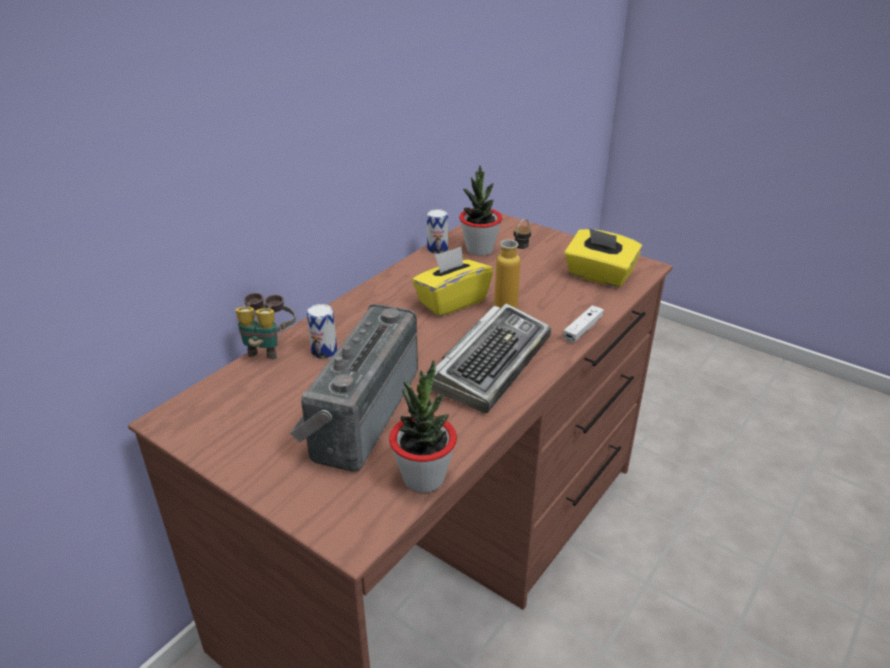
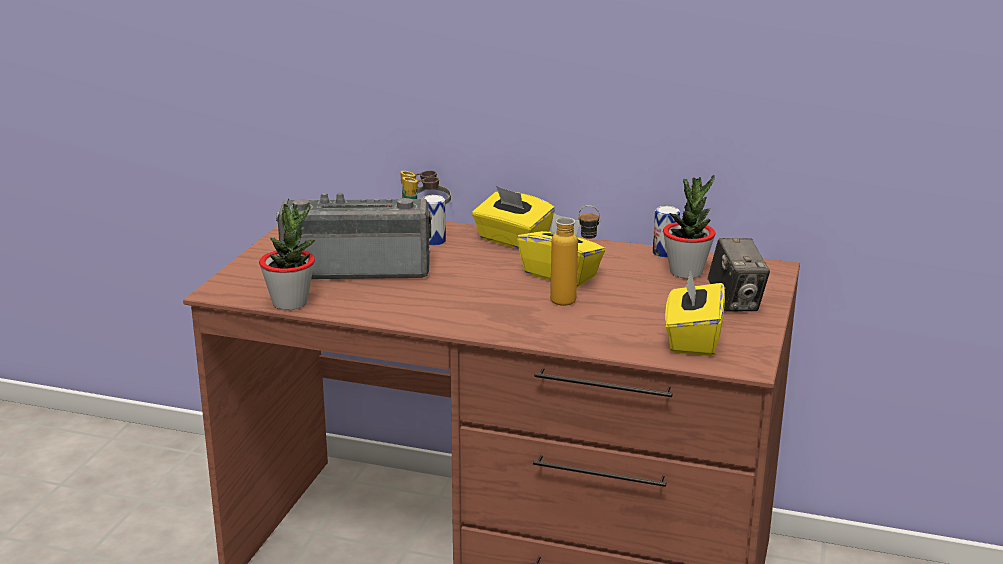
camera: 70 degrees right, 10 degrees down
(359, 308) = (512, 241): none -> yellow tissue box
(490, 363) = (463, 306): keyboard -> none
(543, 246) = (735, 303): none -> camera
(582, 329) = (561, 341): white game controller -> none

